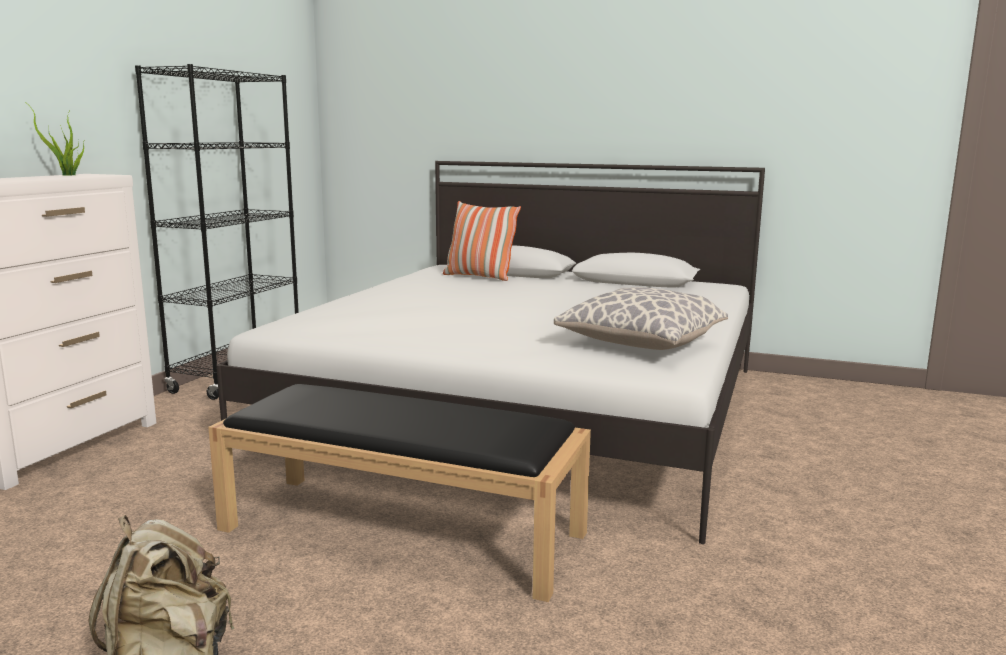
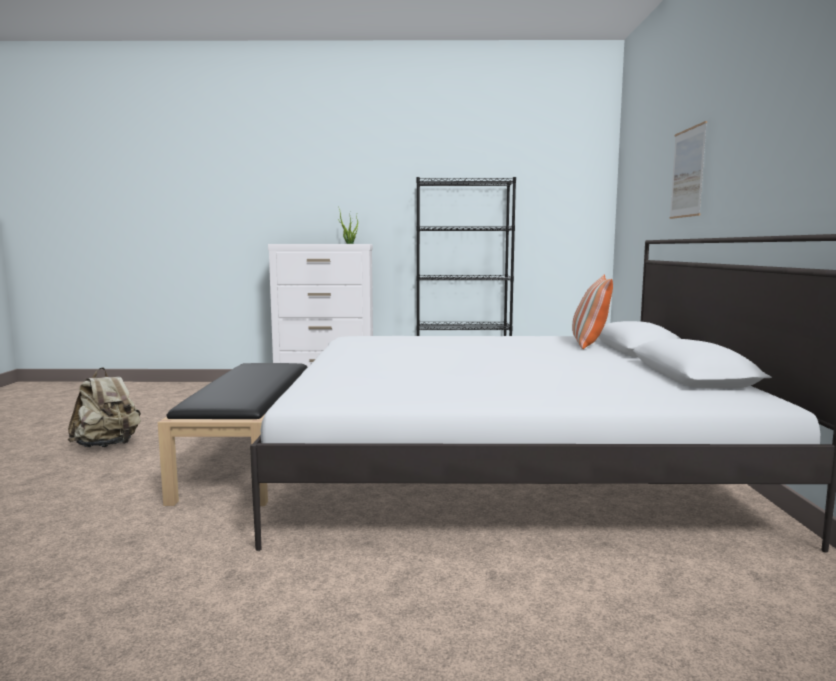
camera: 70 degrees right, 5 degrees down
(505, 97) = (687, 173): none -> picture
(640, 345) = (388, 389): pillow -> none

